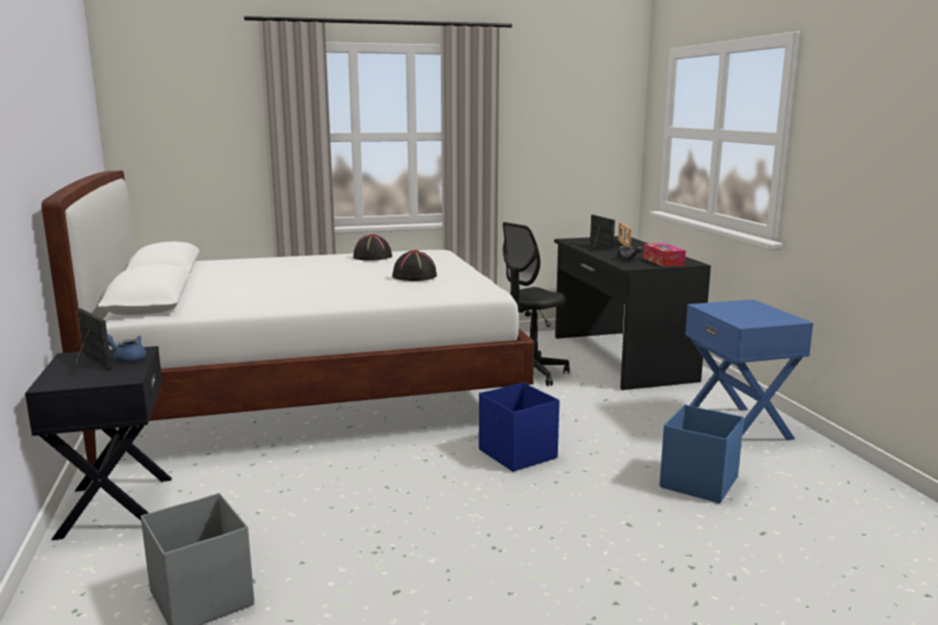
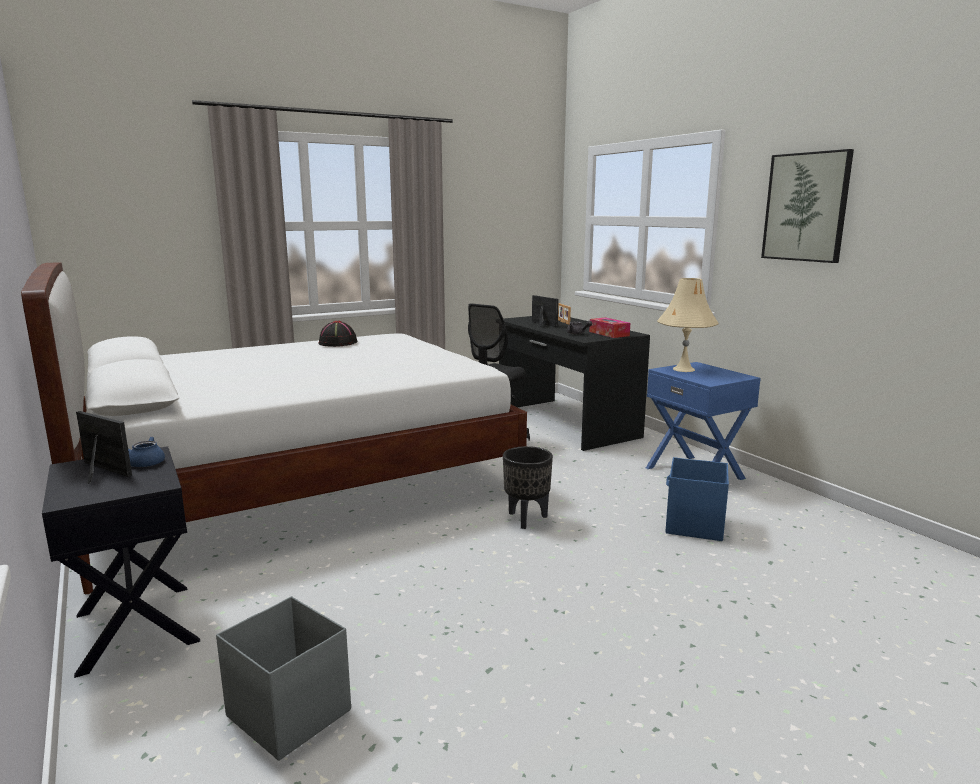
camera: 15 degrees left, 0 degrees up
(414, 277) = (399, 359): black hat -> none
(517, 454) = (527, 519): blue storage box -> black planter
(728, 307) = (683, 369): none -> beige table lamp
(875, 124) = (806, 207): none -> picture

